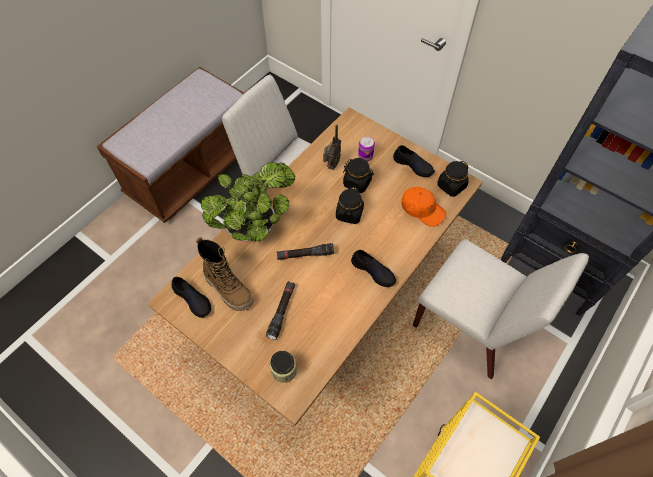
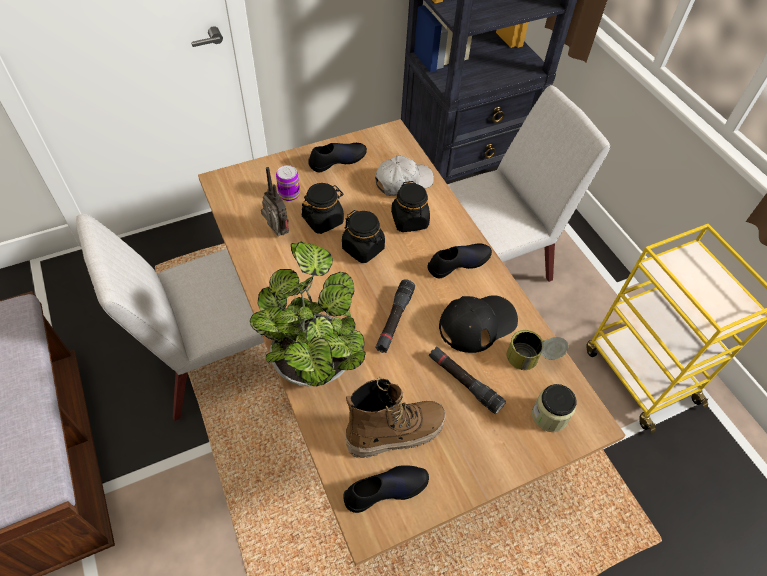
camera: 65 degrees left, 5 degrees down
(321, 345) = (532, 359): none -> can
(330, 301) = (477, 323): none -> black cap
(422, 209) = (403, 182): orange cap -> white cap
(451, 186) = (389, 144): black jar -> black jar (410, 220)

